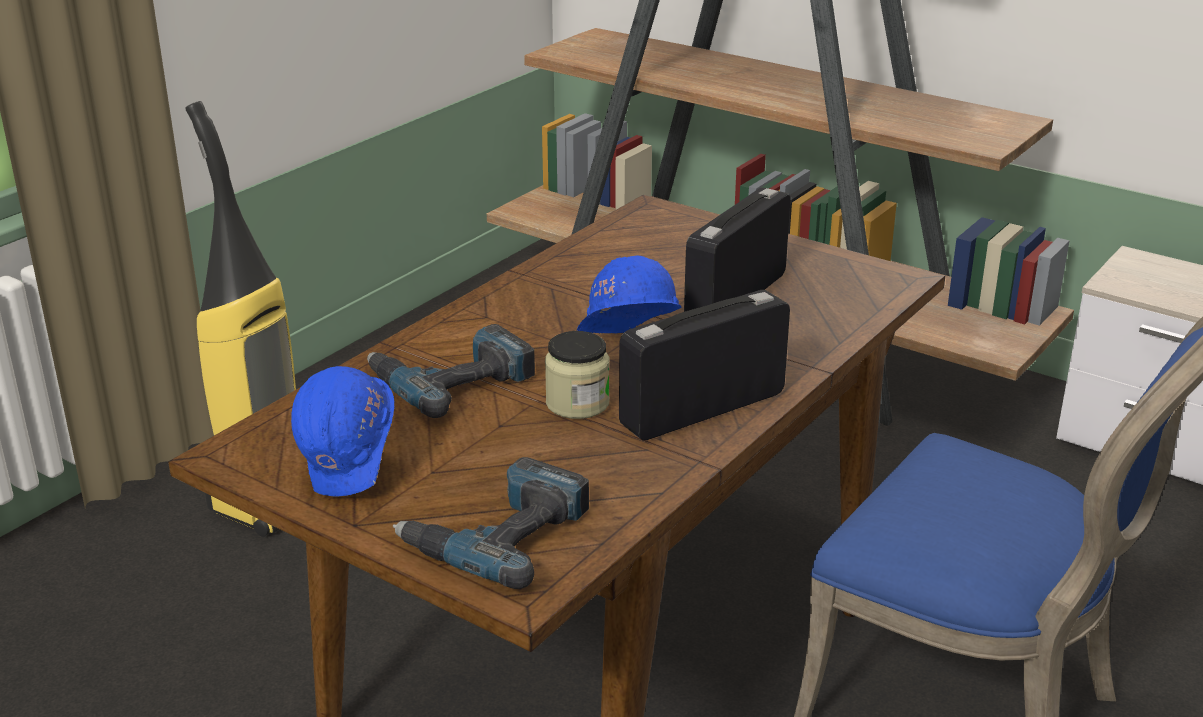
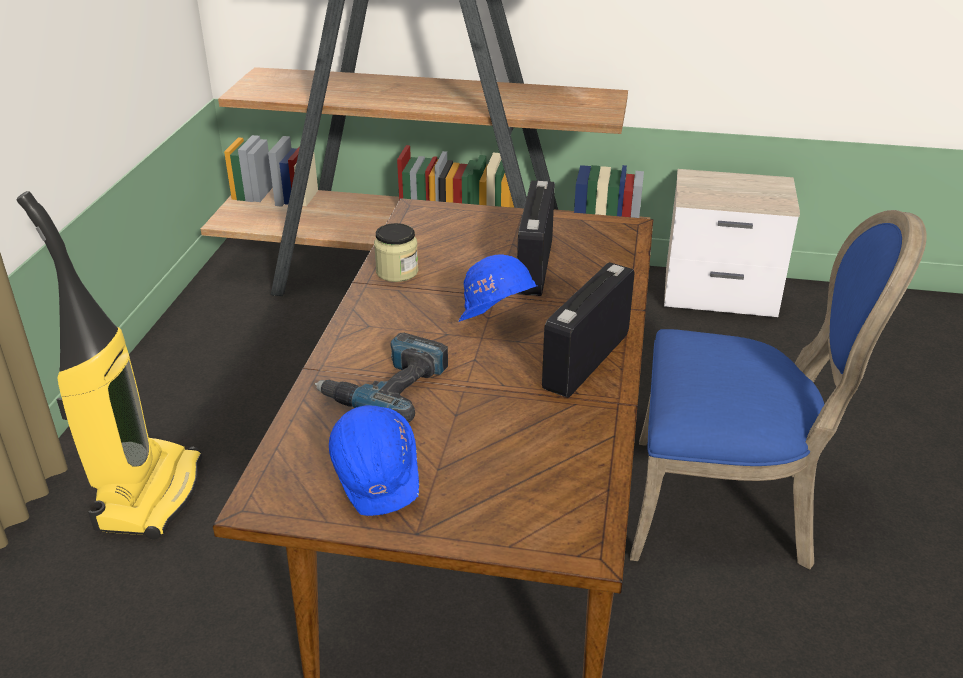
camera: 25 degrees left, 5 degrees up
(498, 534) = (531, 506): power drill -> none
(577, 403) = (496, 380): jar -> jar (397, 272)

